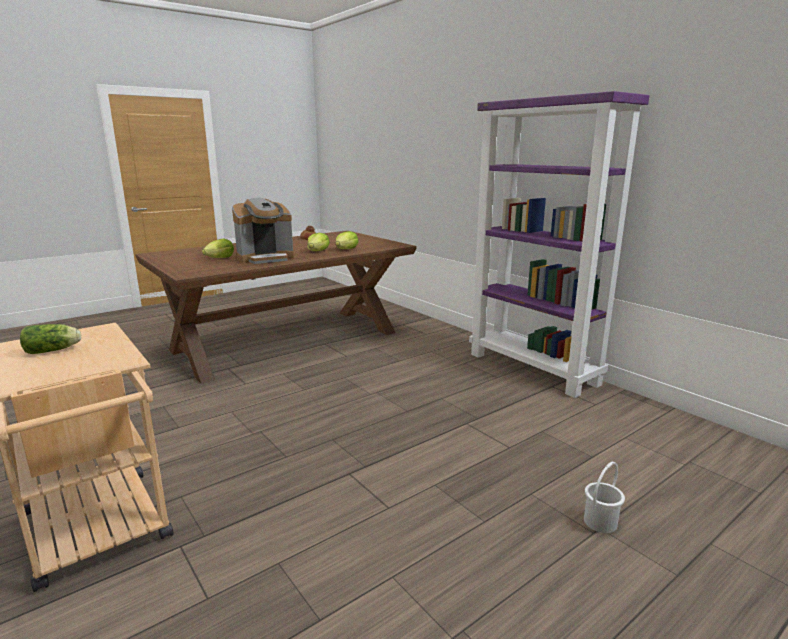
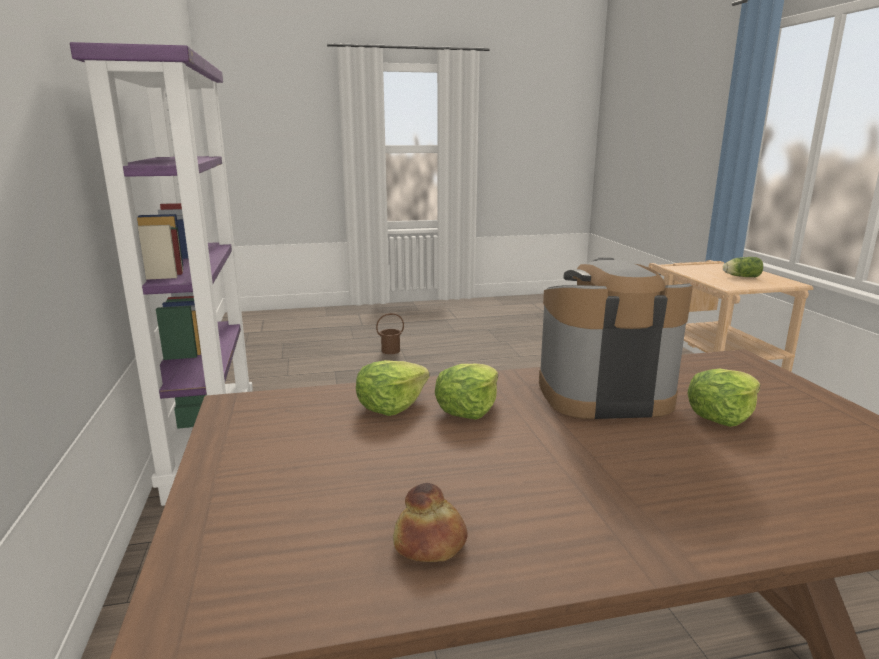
camera: 155 degrees left, 0 degrees up
(601, 522) = (390, 351): white bucket -> brown bucket

